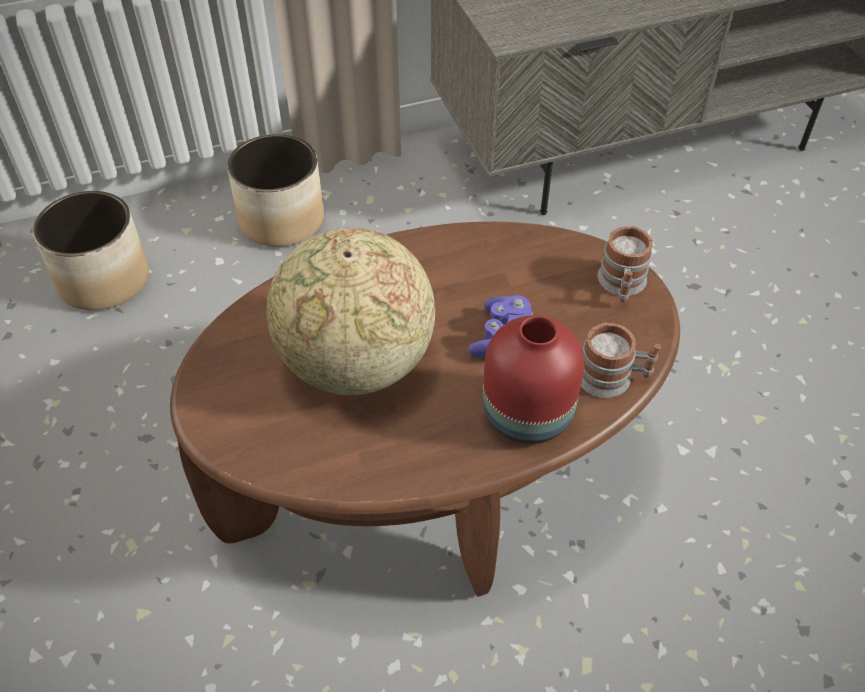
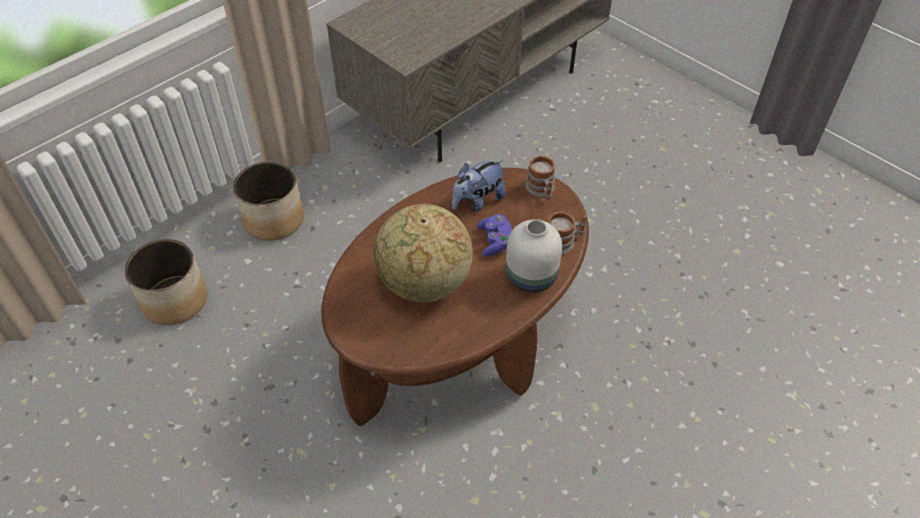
camera: 25 degrees left, 0 degrees up
(510, 269) = (477, 201): none -> plush toy
(528, 417) = (532, 278): red vase -> white vase

